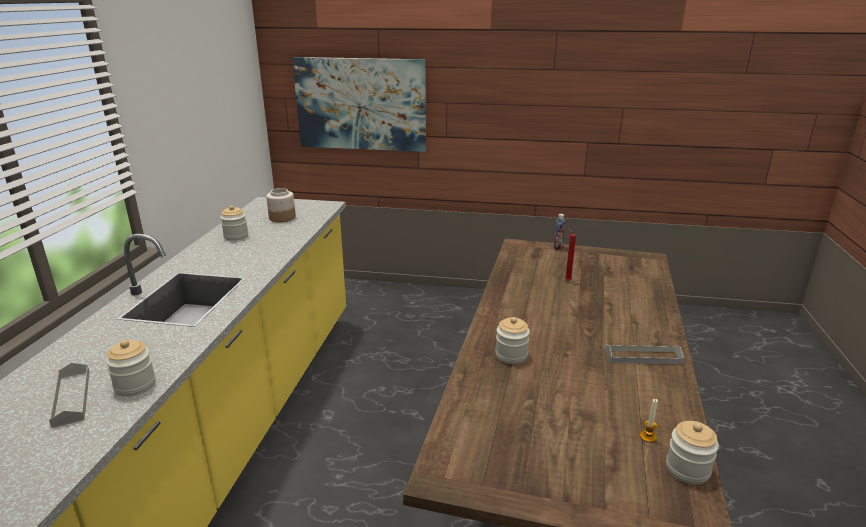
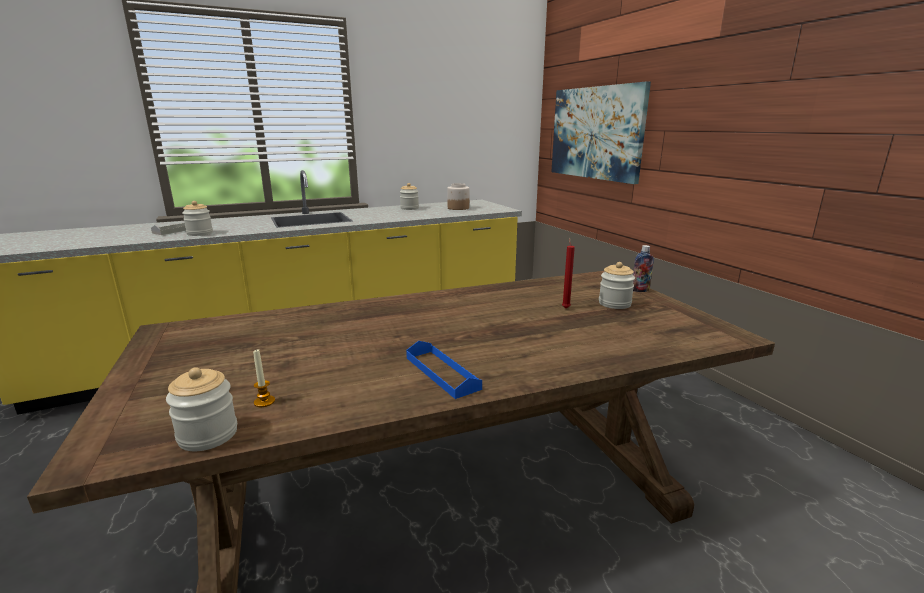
camera: 55 degrees right, 5 degrees down
(511, 355) = (369, 316): jar -> jar (614, 304)
(643, 357) = (442, 373): grey tray -> blue tray

